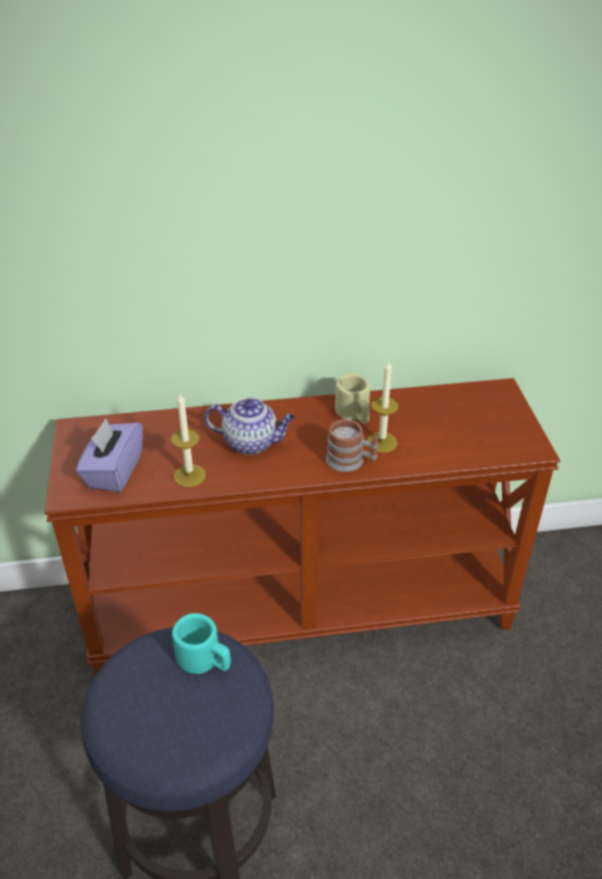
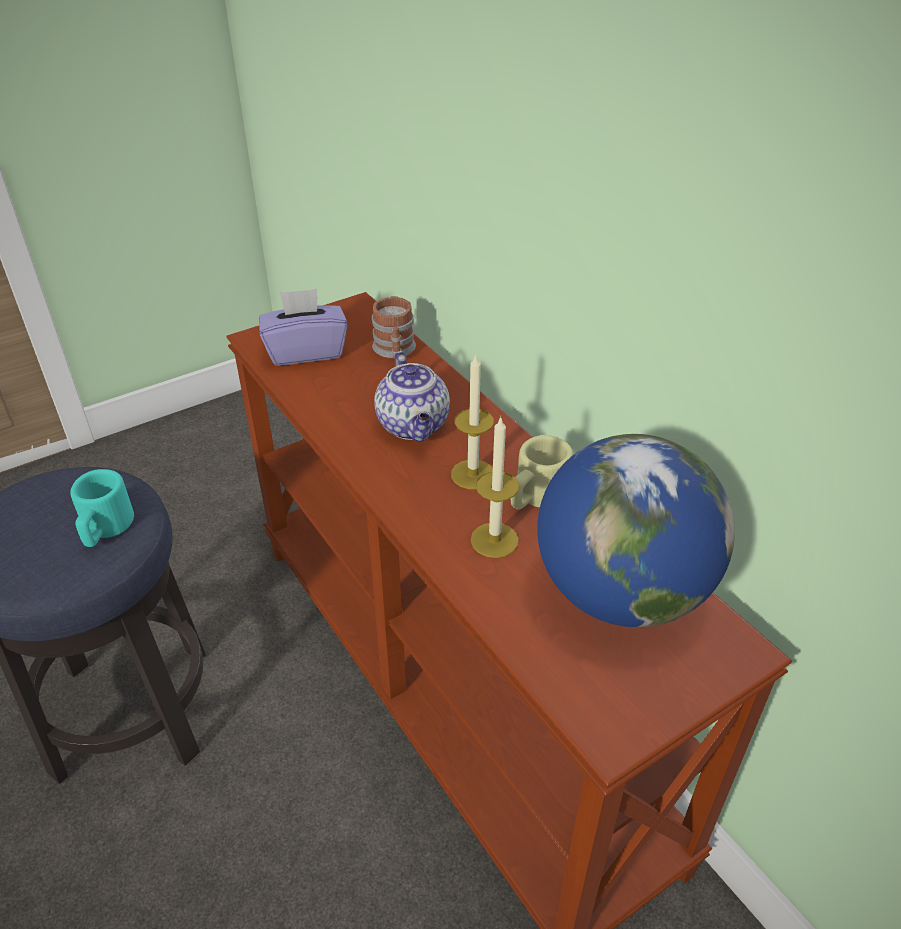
camera: 65 degrees right, 0 degrees up
(189, 475) = (328, 401): candle -> candle (472, 474)
(351, 461) = (434, 521): mug -> mug (394, 351)
(447, 411) = (621, 593): none -> globe

